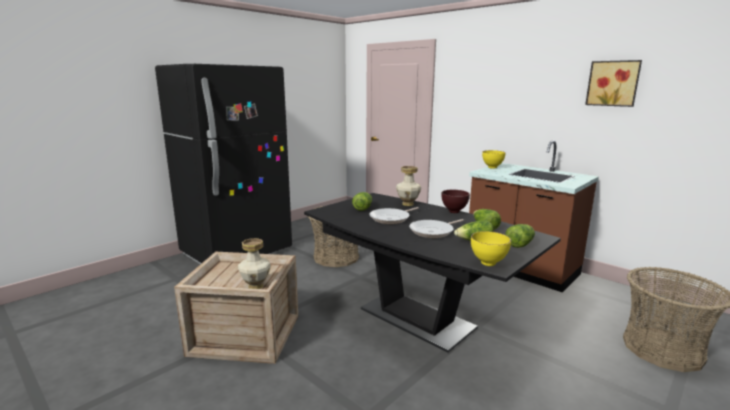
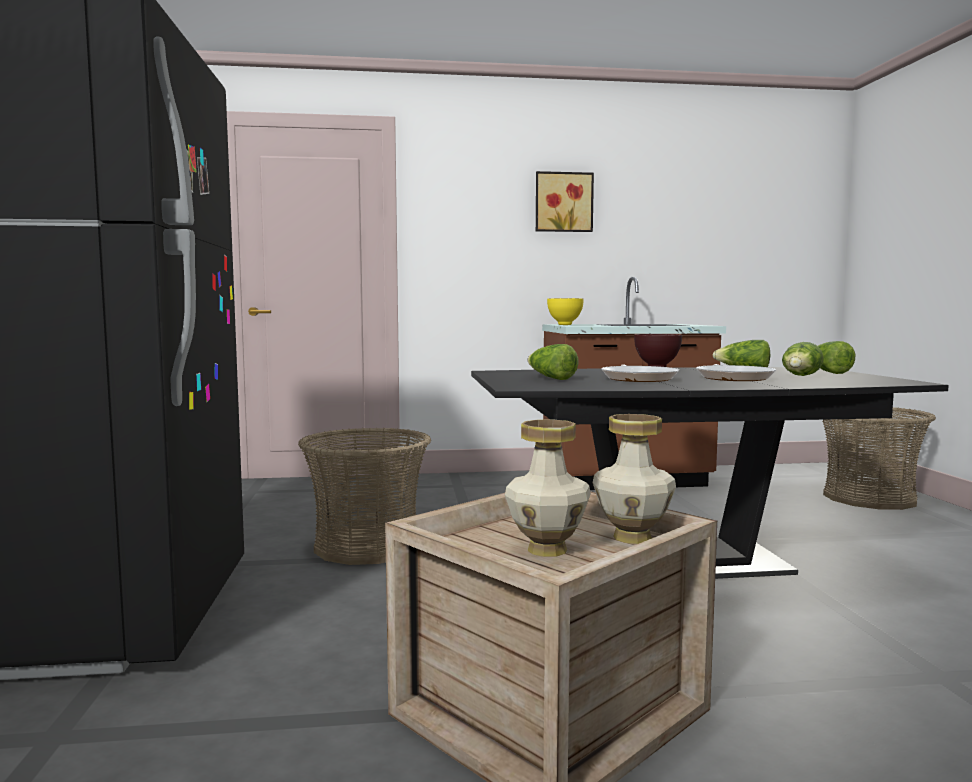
camera: 50 degrees left, 10 degrees down
(407, 204) = (578, 370): vase -> vase (547, 550)
(487, 263) = (891, 382): yellow bowl -> none
(613, 83) = (680, 200): picture -> picture (563, 202)

